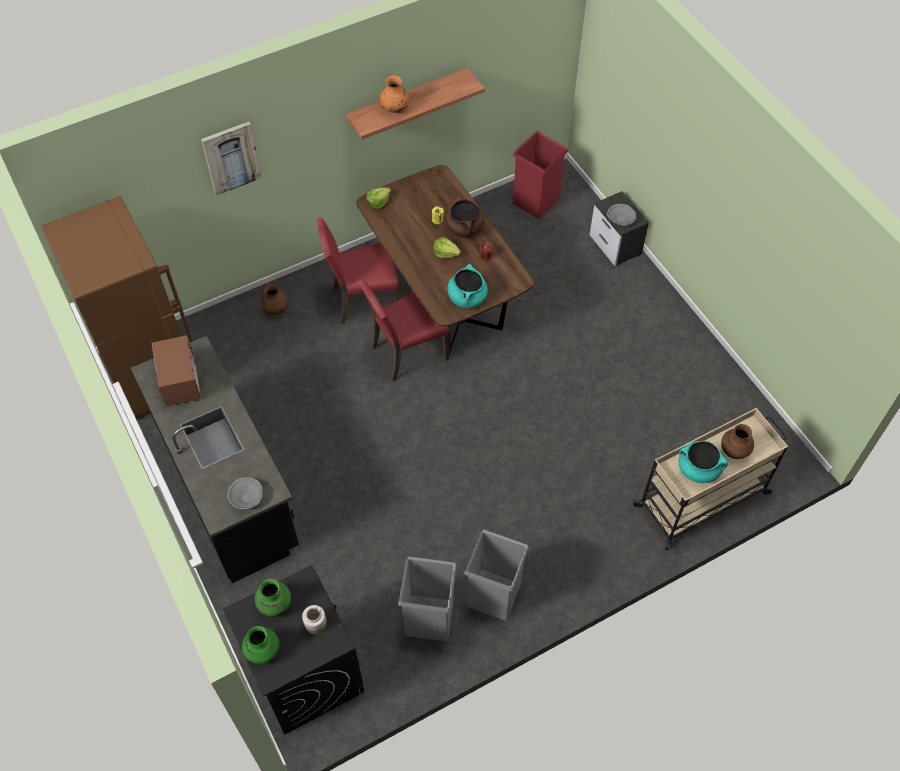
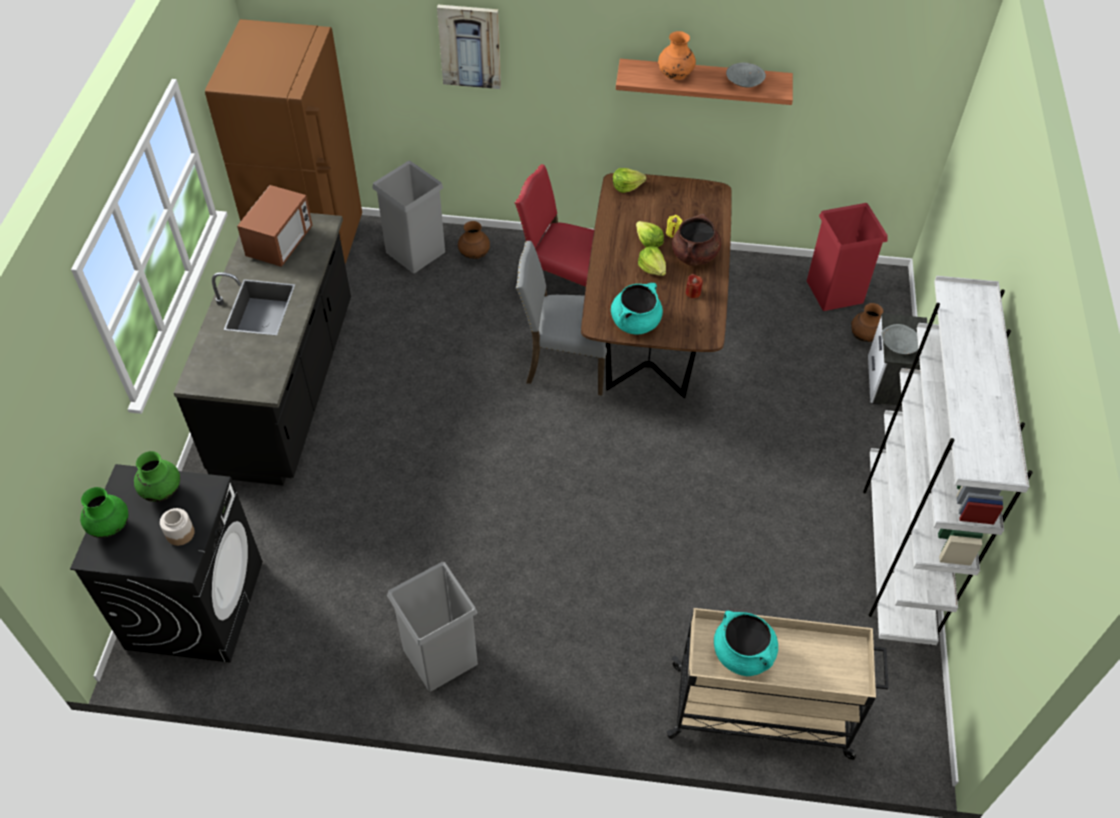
camera: 35 degrees right, 5 degrees down
(246, 497) = (237, 379): grey bowl -> grey bowl (744, 83)
(407, 352) = (565, 364): red chair -> grey chair
(427, 235) = (648, 242): none -> lettuce
(429, 617) = (356, 634): grey trash can -> grey trash can (415, 252)
(701, 356) = (896, 555): none -> white bookcase
(734, 450) = (806, 661): brown vase -> brown vase (865, 337)

